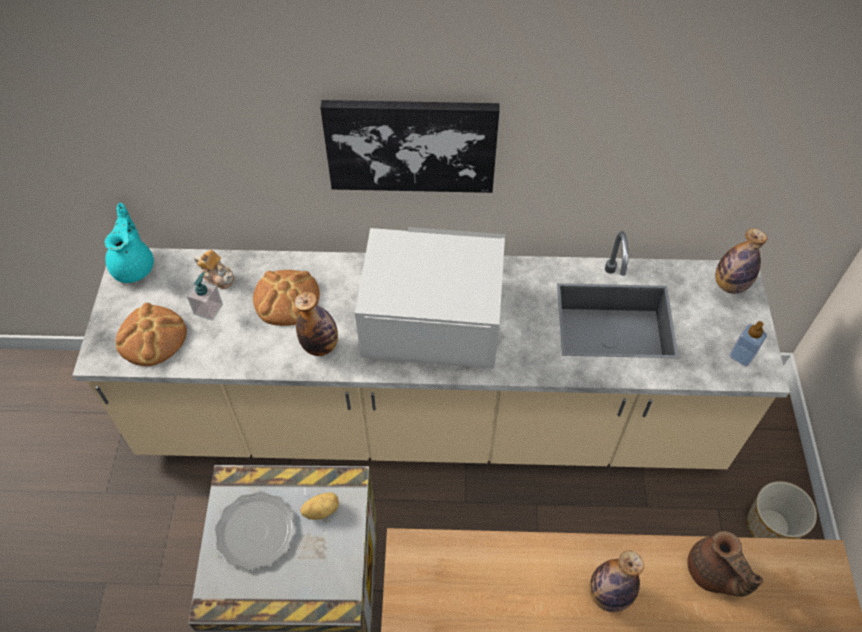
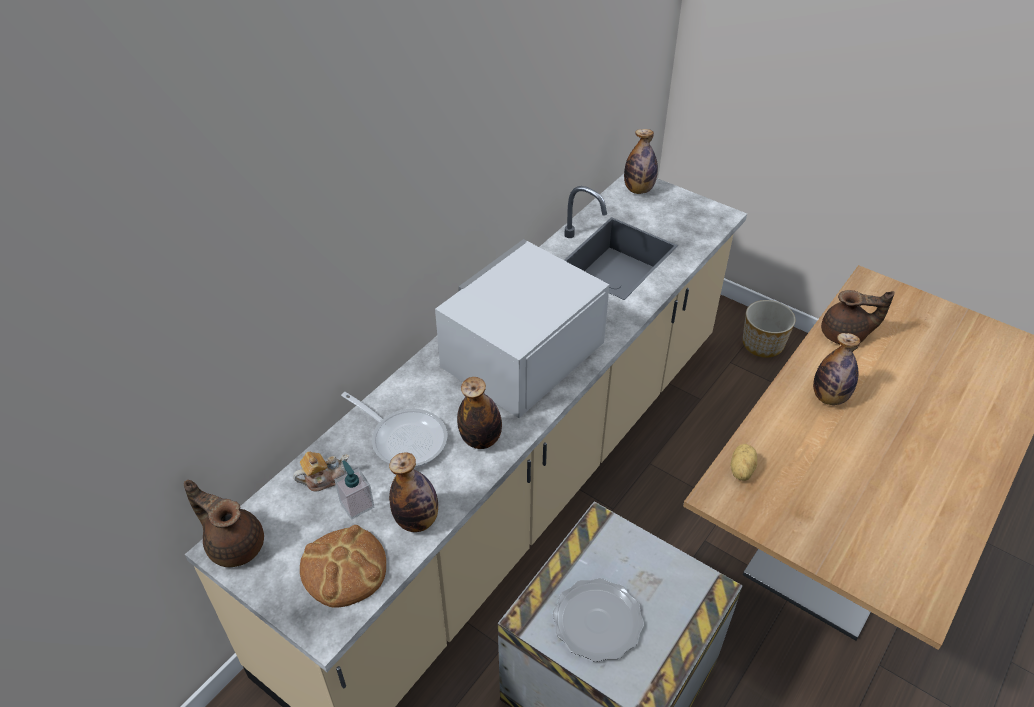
camera: 55 degrees left, 10 degrees down
(134, 266) = (234, 544): turquoise teapot -> brown teapot
(218, 352) = (417, 520): none -> bottle
(286, 299) = (404, 438): bread -> frying pan
(321, 510) = (612, 558): potato -> potato (740, 470)
(411, 144) = (424, 206): picture -> none
(742, 356) = (701, 217): soap dispenser -> none

